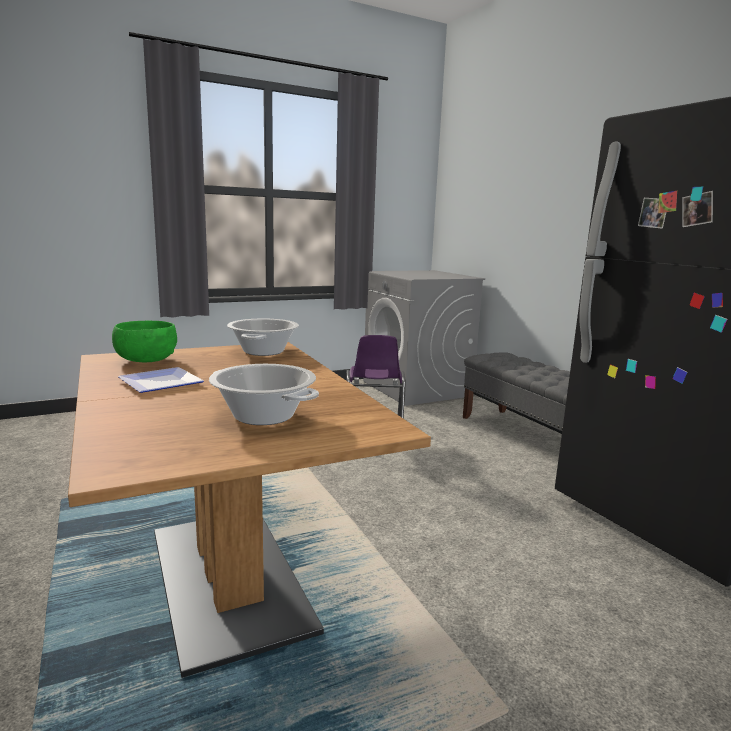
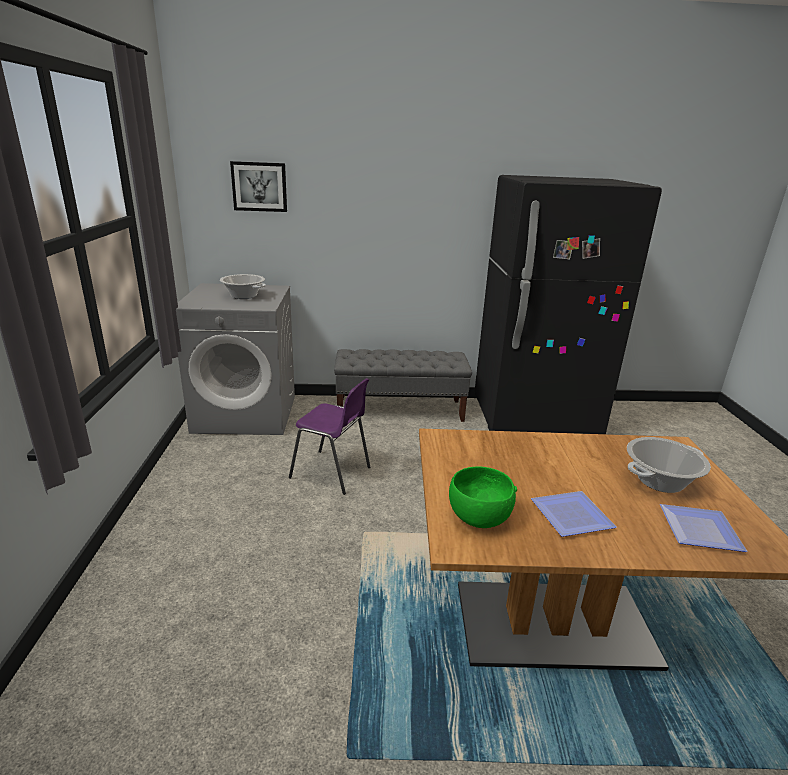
camera: 65 degrees left, 10 degrees up
(158, 428) = (696, 528): none -> plate
(264, 351) = (460, 447): cooking pot -> cooking pot (244, 296)
(479, 182) = (259, 186): none -> picture

